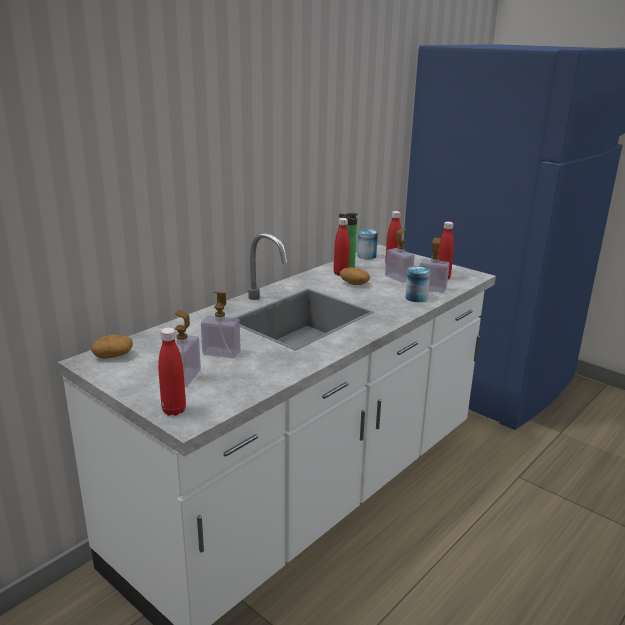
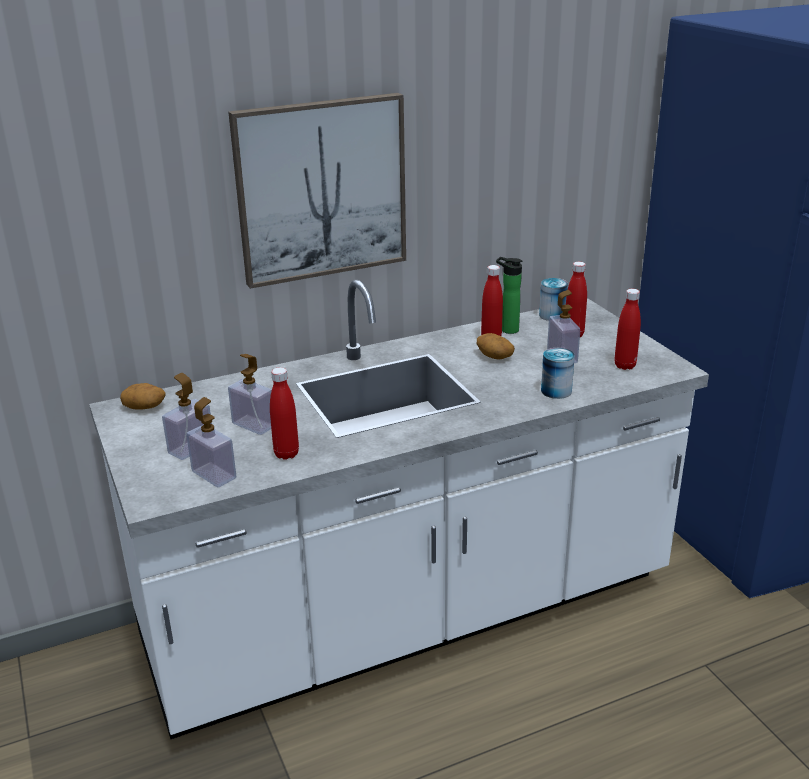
camera: 25 degrees right, 5 degrees up
(174, 410) = (149, 485): red bottle -> red bottle (286, 454)
(225, 163) = (321, 189): none -> picture
(431, 289) = (591, 381): soap dispenser -> soap dispenser (214, 475)

